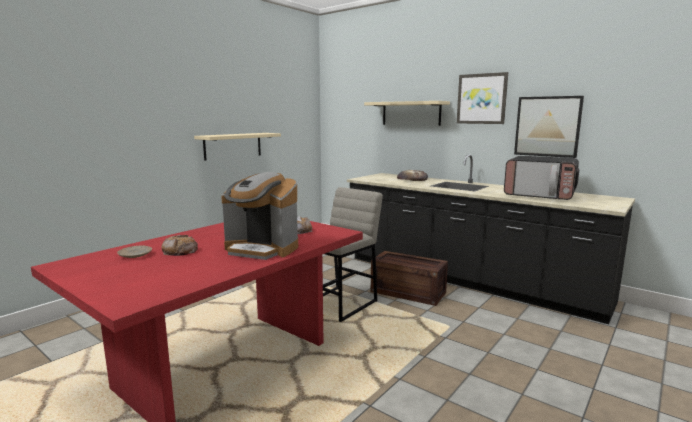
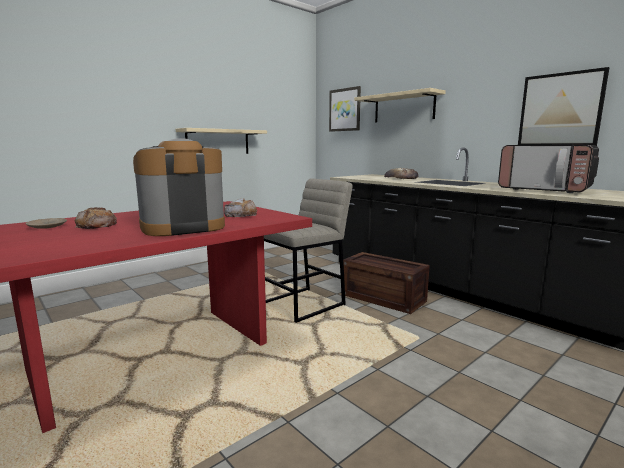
camera: 10 degrees right, 0 degrees up
(262, 249) = (182, 227): coffee machine -> coffee machine turned 120 degrees clockwise
(481, 99) = (481, 84): picture -> picture (345, 110)

